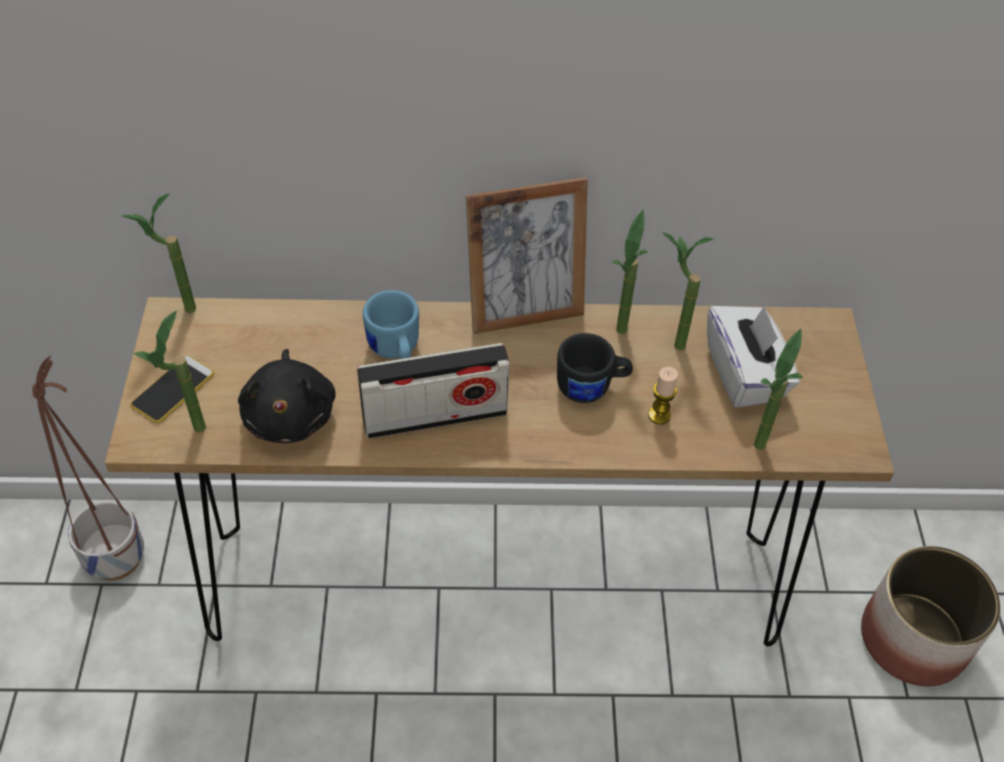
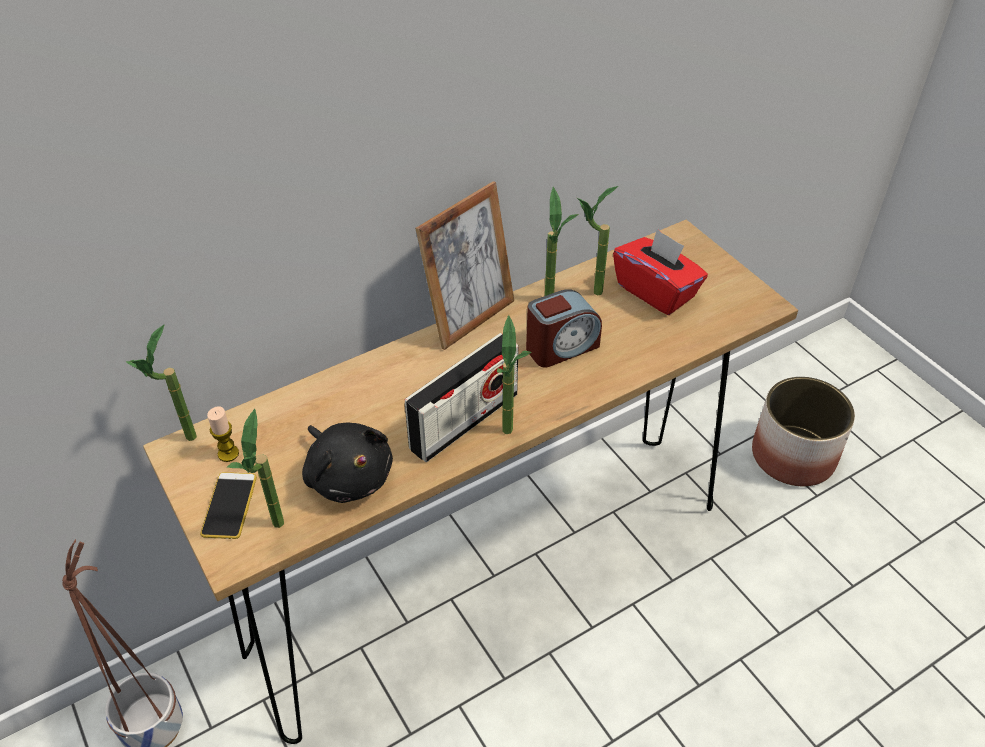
camera: 30 degrees left, 5 degrees down
(395, 350) = (393, 389): blue mug -> none
(592, 387) = (561, 347): black mug -> alarm clock
(659, 415) = (623, 344): candle -> candle (228, 453)
(745, 374) = (656, 291): white tissue box -> red tissue box
(758, 455) = (708, 339): potted plant -> potted plant (511, 438)

